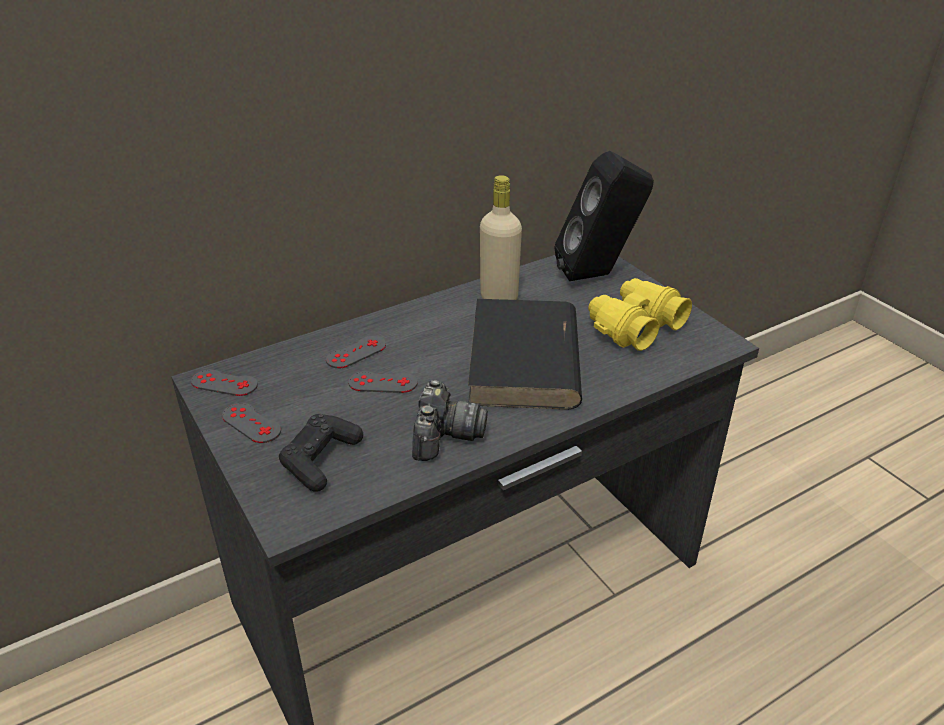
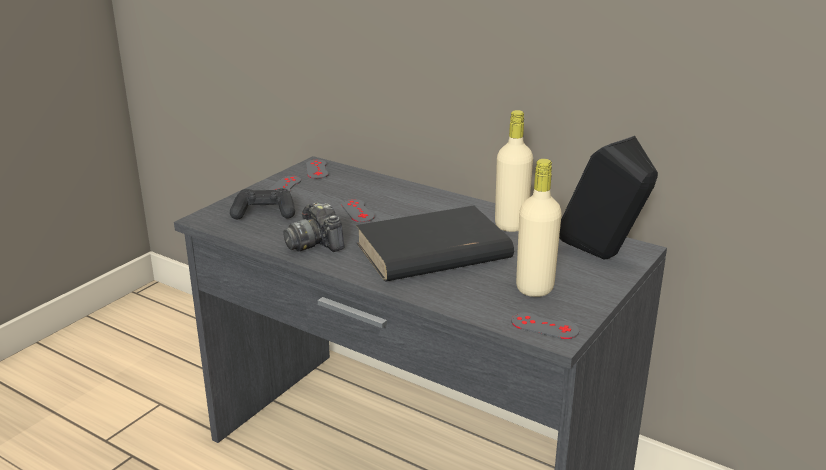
camera: 65 degrees right, 10 degrees down
(356, 352) = (384, 195): grey game controller -> grey game controller (544, 326)
(444, 436) = (315, 243): camera -> camera turned 75 degrees clockwise
(634, 326) = (534, 288): yellow binoculars -> beige bottle

